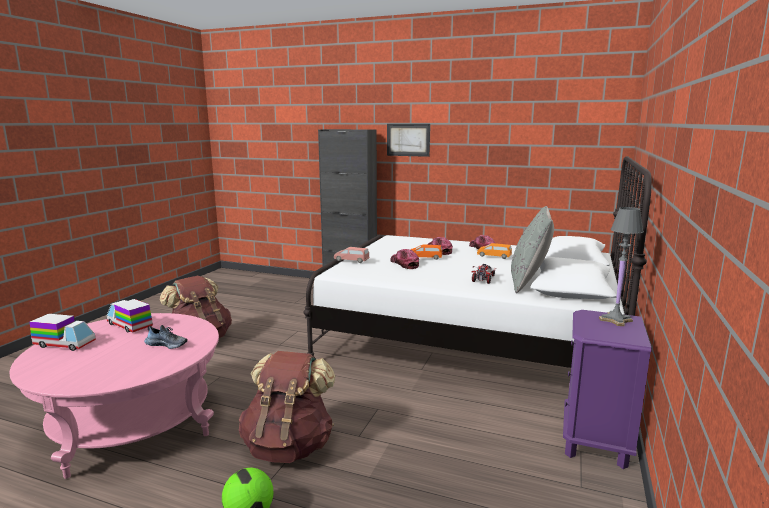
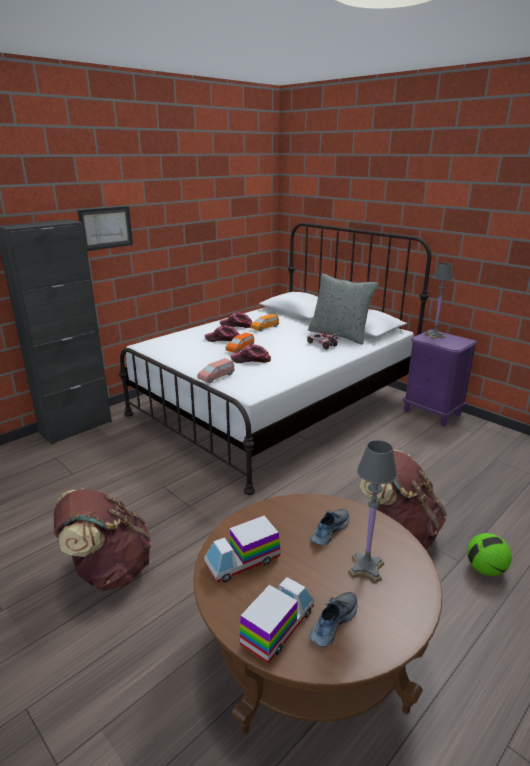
camera: 65 degrees left, 10 degrees up
(64, 358) = (332, 622): none -> shoe
(119, 362) = (366, 568): none -> grey table lamp
(133, 423) = (310, 647): pink coffee table -> brown coffee table

